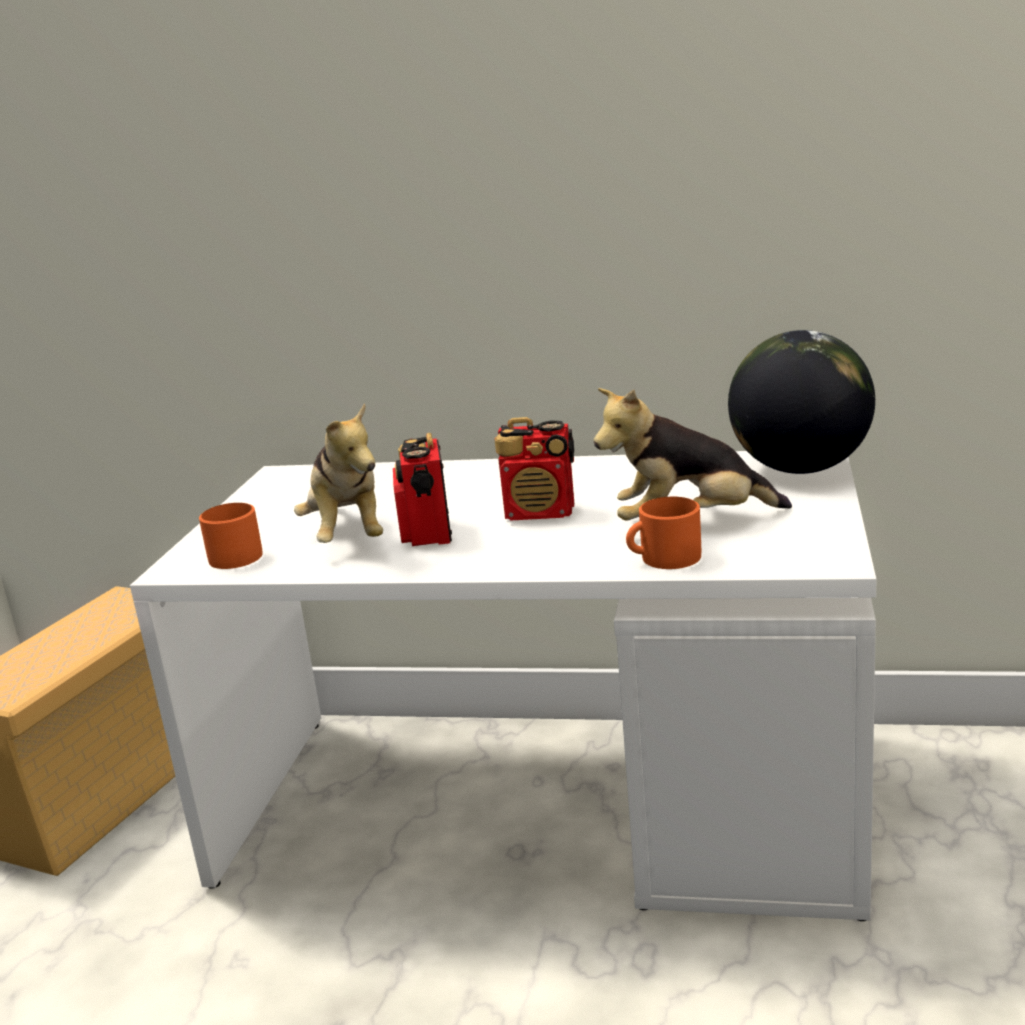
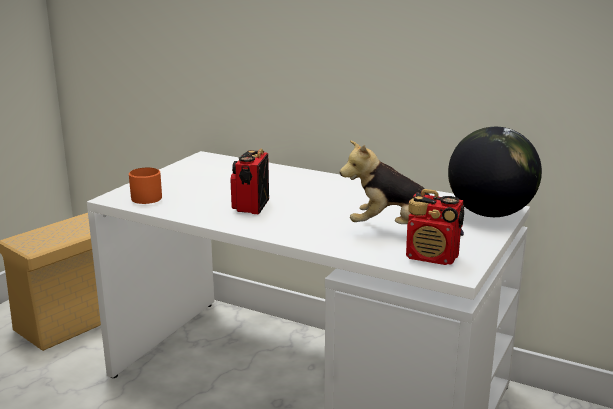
camera: 15 degrees right, 0 degrees up
(348, 535) = (210, 198): plush toy -> none
(540, 513) = (320, 208): radio -> radio (432, 257)
(663, 558) = (364, 248): orange mug -> none

